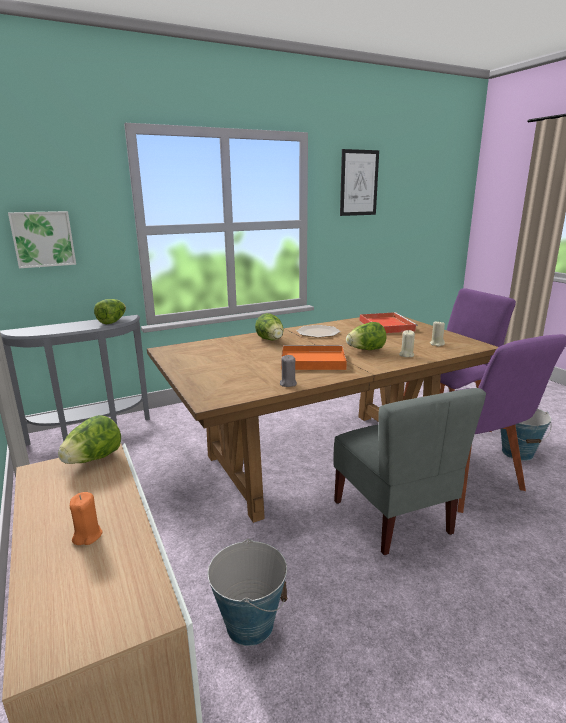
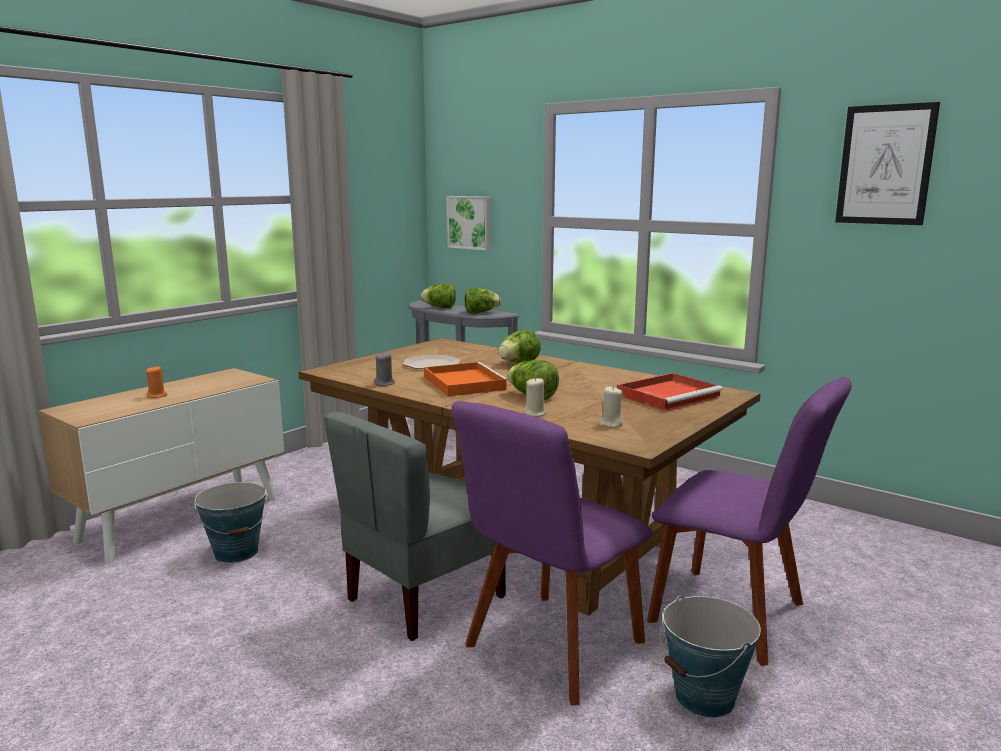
camera: 65 degrees right, 5 degrees down
(93, 459) = (249, 378): lettuce -> lettuce (440, 307)
(318, 332) = (579, 373): plate -> plate (432, 364)

